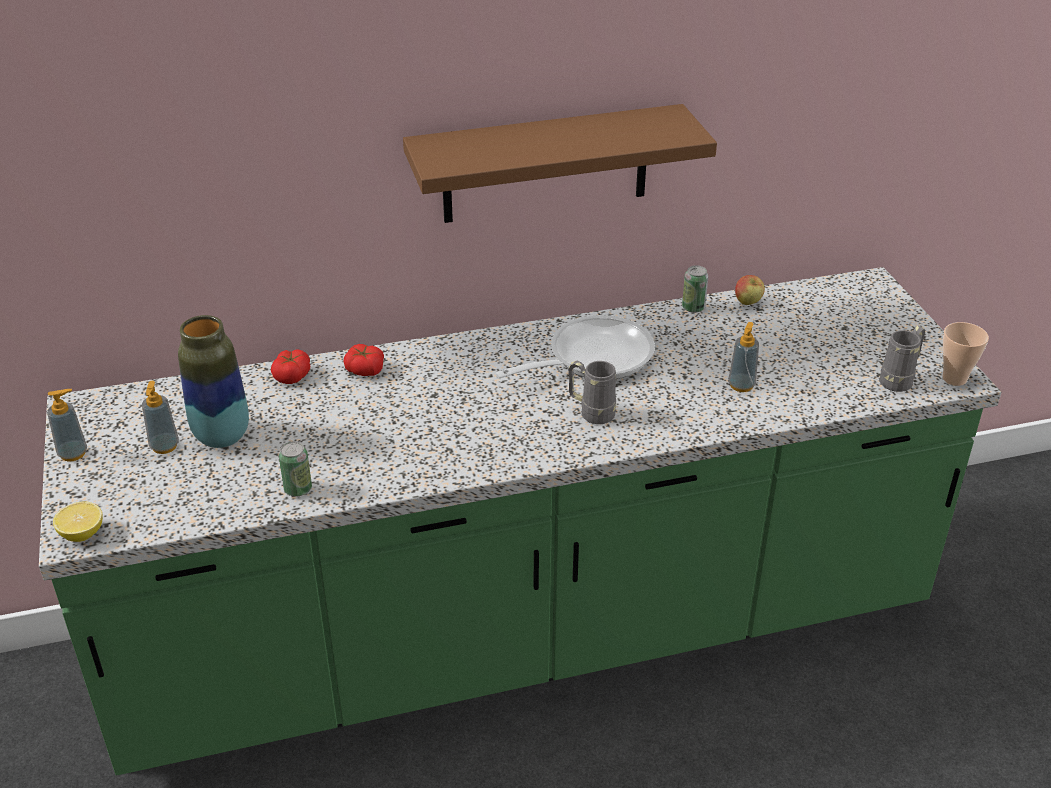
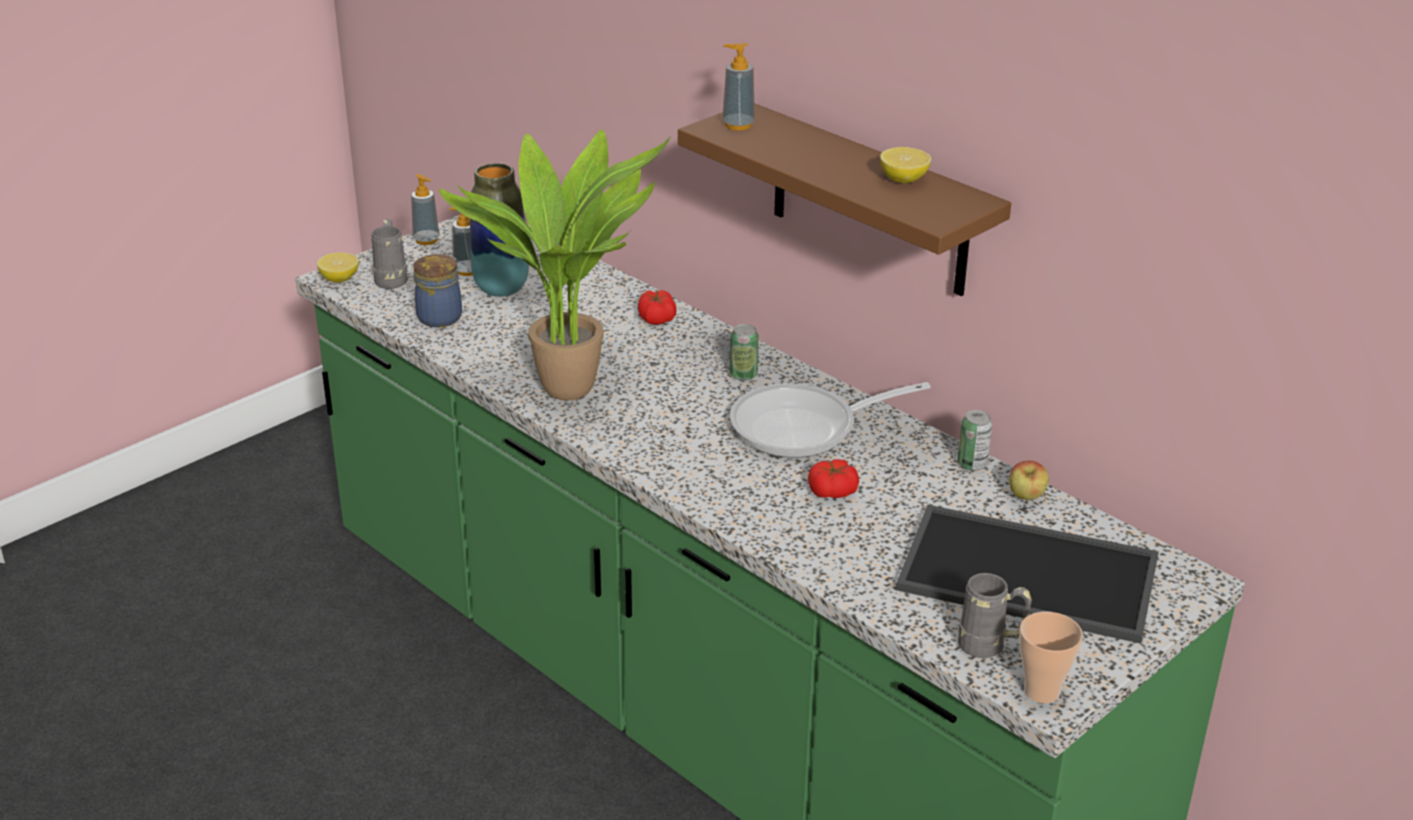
camera: 60 degrees right, 5 degrees down
(233, 488) = (441, 317): none -> jar
(292, 376) = (613, 289): tomato -> tomato (832, 491)
(298, 489) = (463, 344): can -> can (743, 375)
(428, 449) = (571, 385): none -> potted plant
(591, 412) = (710, 454): grey mug -> grey mug (391, 278)
(592, 358) = (805, 428): frying pan -> frying pan turned 135 degrees clockwise
(613, 125) = (903, 179): none -> lemon
(741, 385) = (854, 533): soap dispenser -> soap dispenser (738, 125)
(832, 337) = (1025, 575): none -> tray

